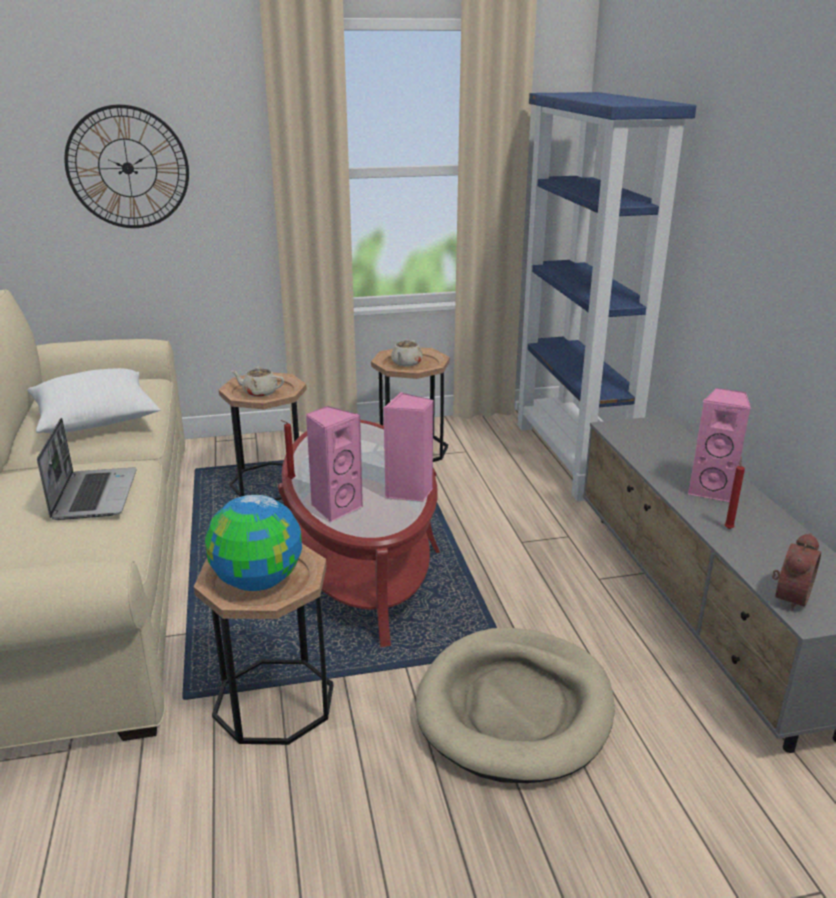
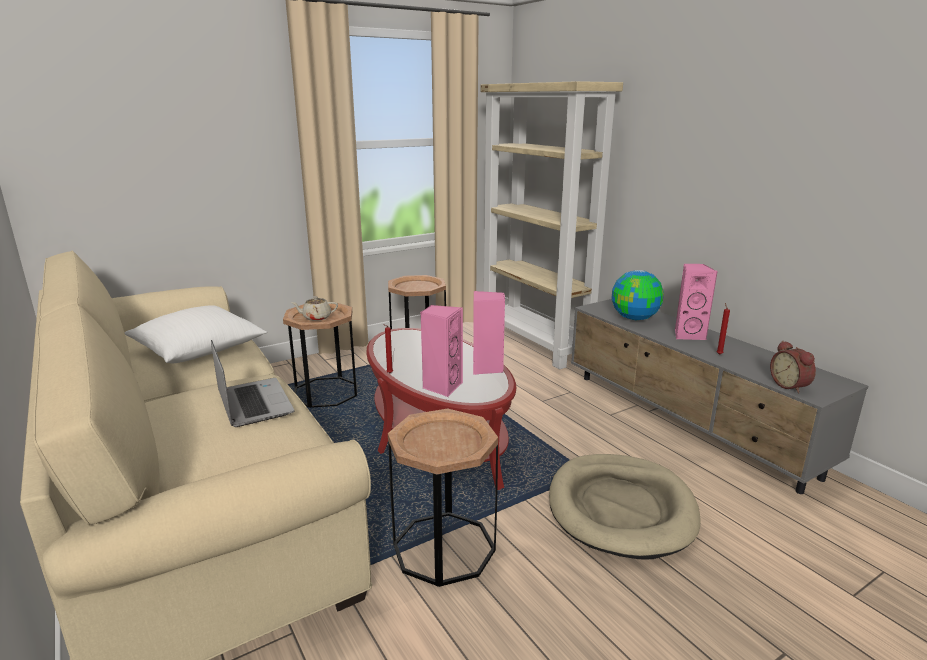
camera: 20 degrees left, 5 degrees down
(128, 168) = (174, 142): wall clock -> none
(258, 581) = (441, 443): globe -> globe (635, 318)
(406, 363) = (413, 286): beige teapot -> none
(573, 457) = (536, 343): blue bookcase -> beige bookcase
(788, 596) = (790, 385): alarm clock -> alarm clock turned 150 degrees clockwise

